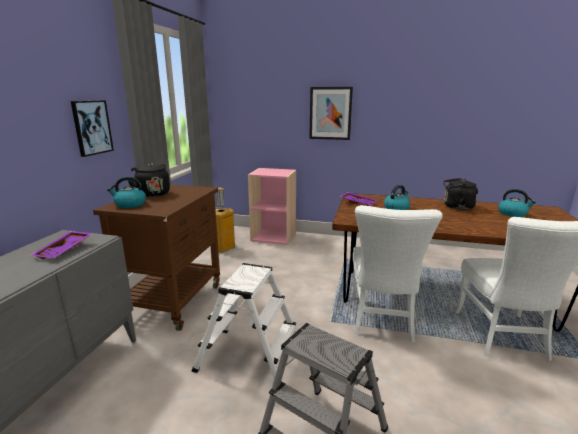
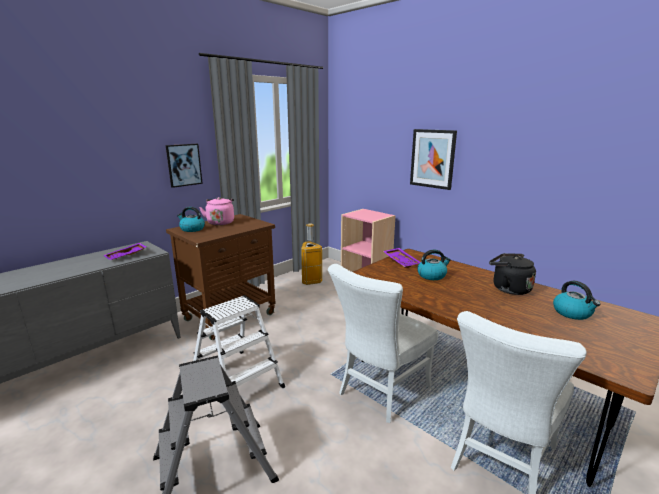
camera: 30 degrees right, 0 degrees up
(152, 193) = (220, 222): black kettle -> pink kettle

